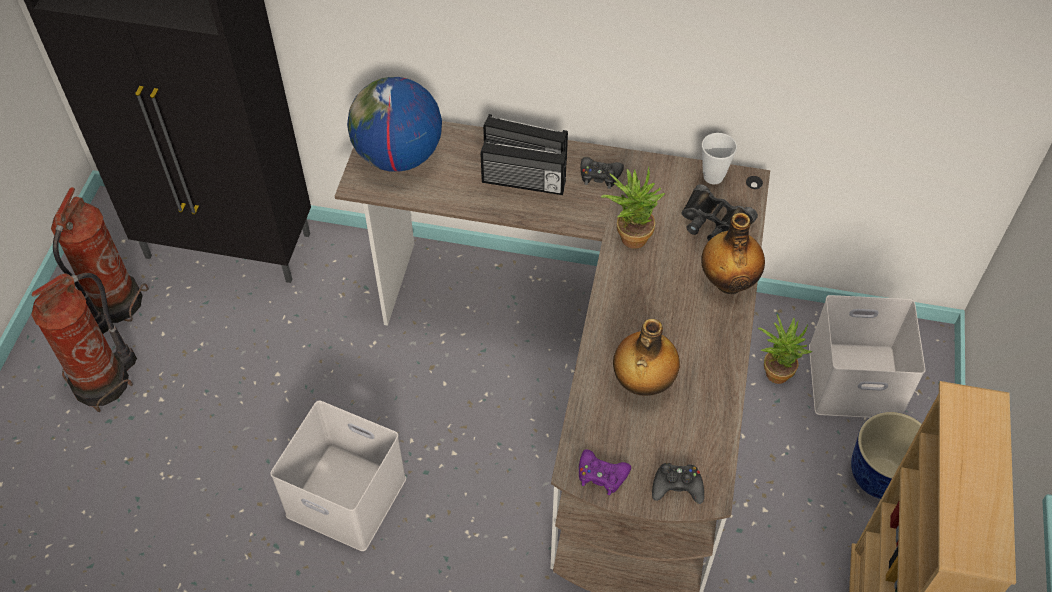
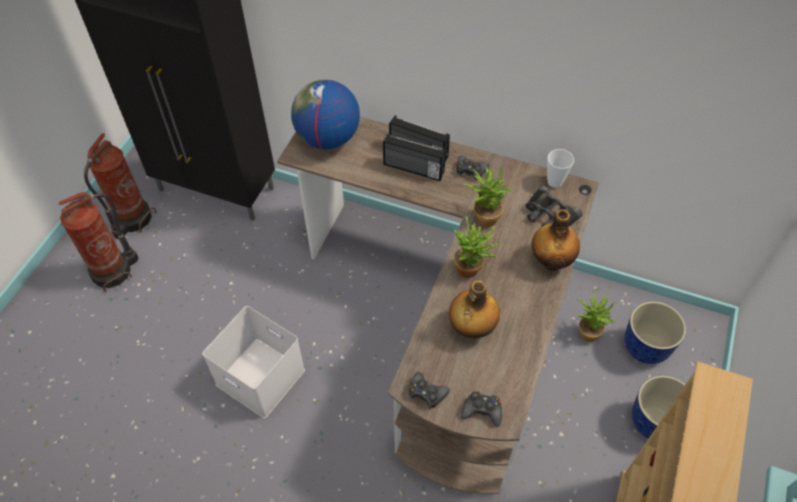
camera: 10 degrees right, 0 degrees up
(601, 475) = (427, 393): purple game controller -> black game controller
(628, 308) = (472, 270): none -> potted plant
(852, 382) = (644, 348): white storage box -> planter

